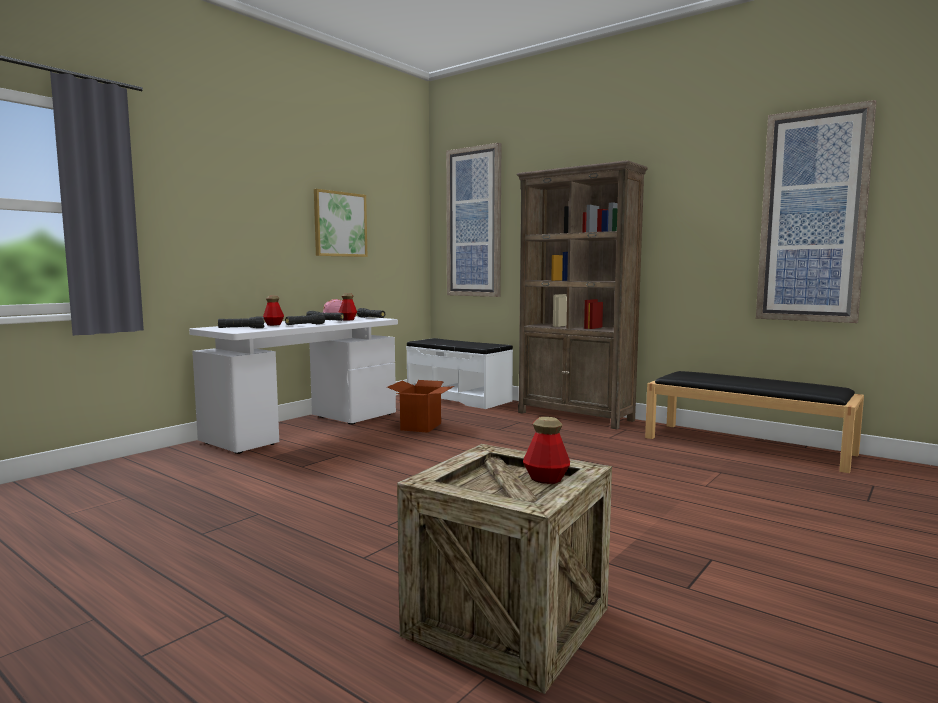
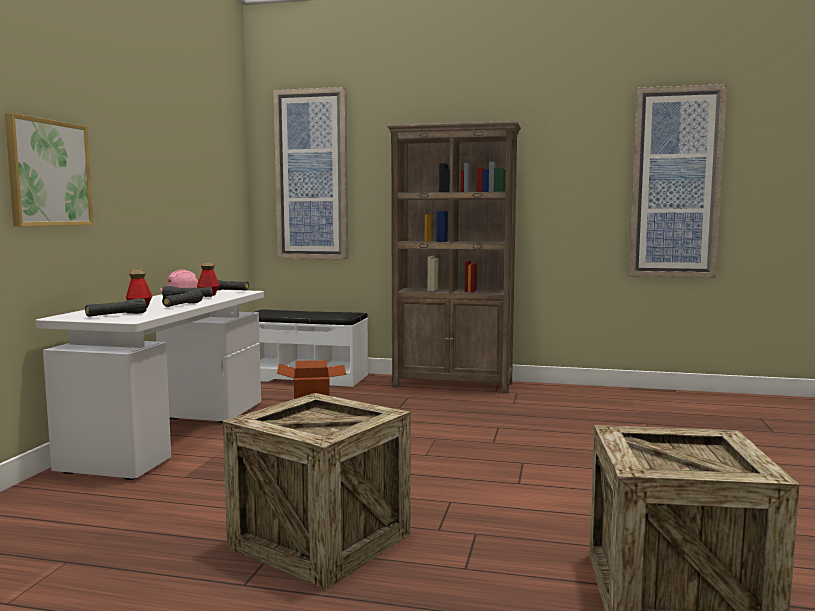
camera: 25 degrees left, 0 degrees up
(292, 516) = (320, 541): none -> crate
(340, 224) = (174, 175): picture -> picture (49, 173)
(546, 479) = (701, 450): bottle -> none
(748, 446) = (633, 395): black bench -> none

